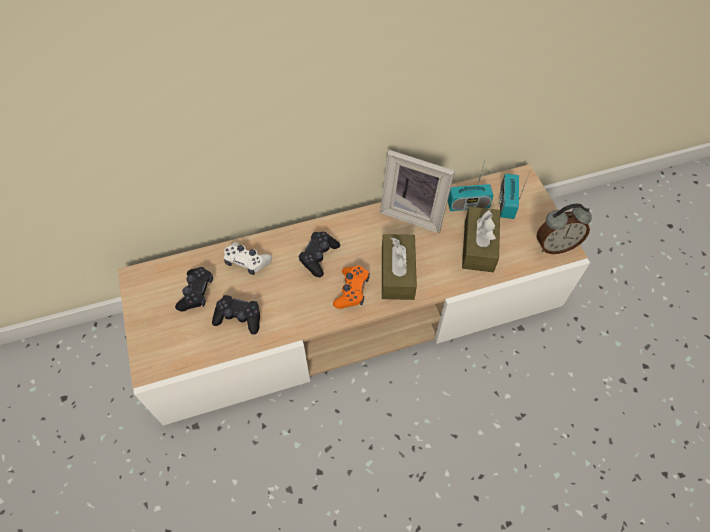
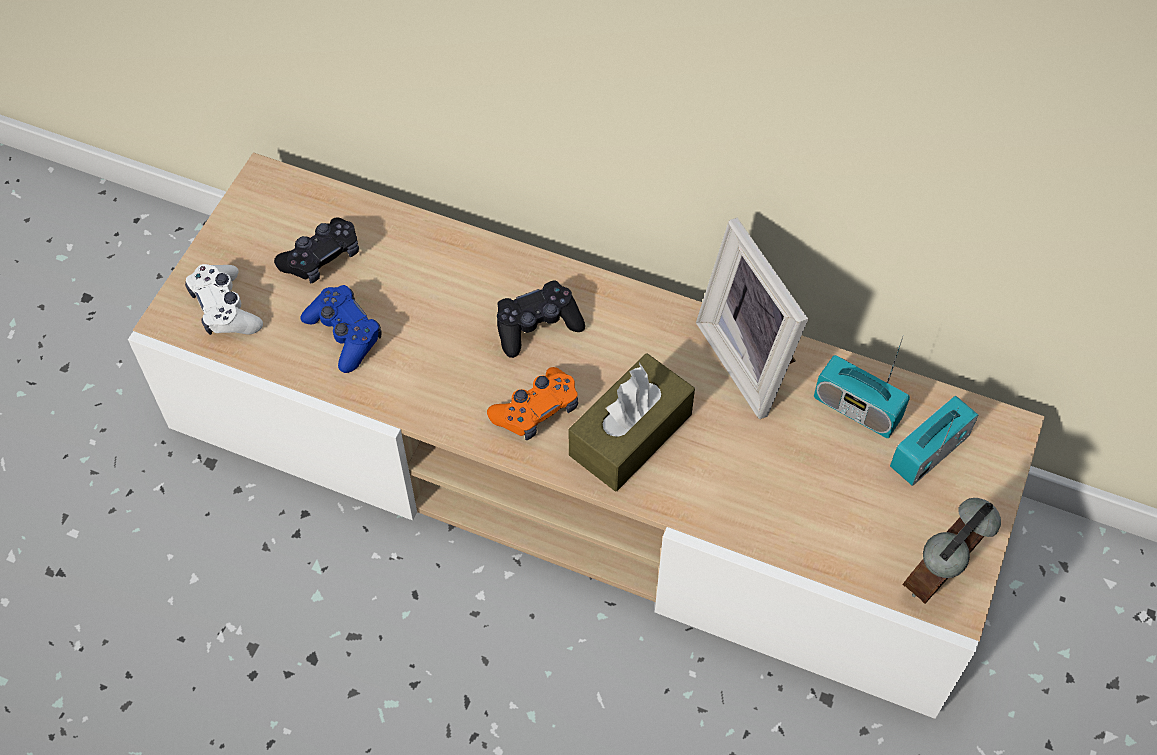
camera: 40 degrees right, 0 degrees up
(239, 318) = (344, 334): black game controller -> blue game controller
(247, 262) = (429, 261): white game controller -> white game controller (225, 308)
(478, 246) = (805, 486): brown tissue box -> none
(555, 245) = (940, 579): alarm clock -> alarm clock turned 105 degrees clockwise

